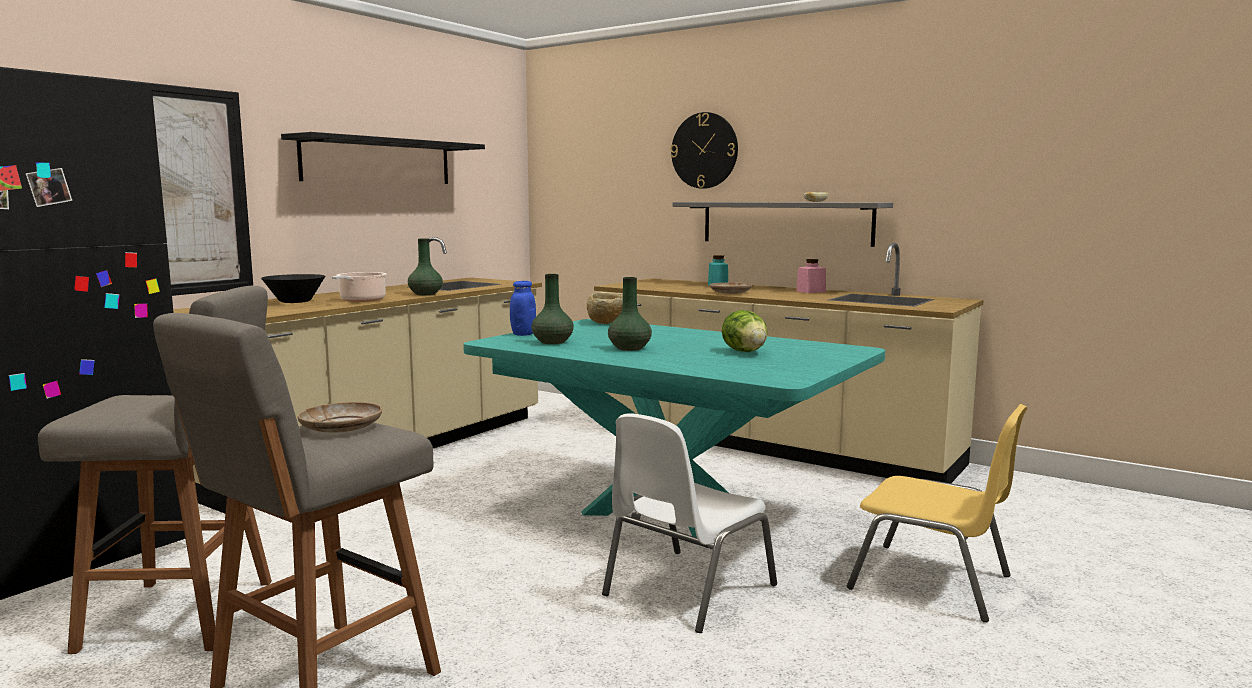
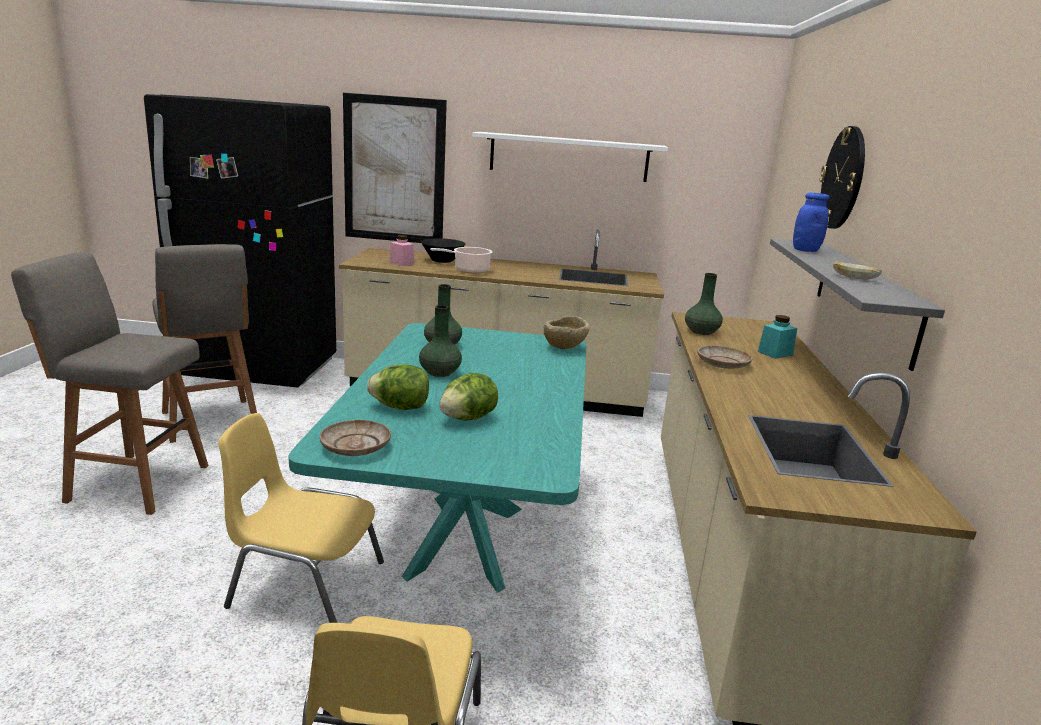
camera: 60 degrees right, 10 degrees up
(341, 427) = (145, 344): beige plate -> beige plate (355, 446)
(378, 161) = (569, 157): black shelf -> white shelf
(425, 294) = (526, 278): green vase -> green vase (701, 332)
(523, 334) = (469, 332): blue jar -> blue jar (805, 250)
(686, 590) = (305, 584): white chair -> yellow chair
(706, 361) = (400, 407): none -> lettuce
(811, 291) = (818, 401): pink jar -> pink jar (401, 263)

